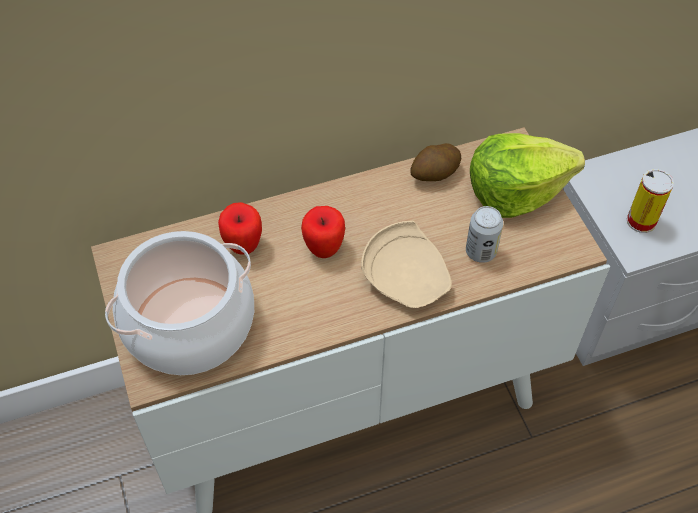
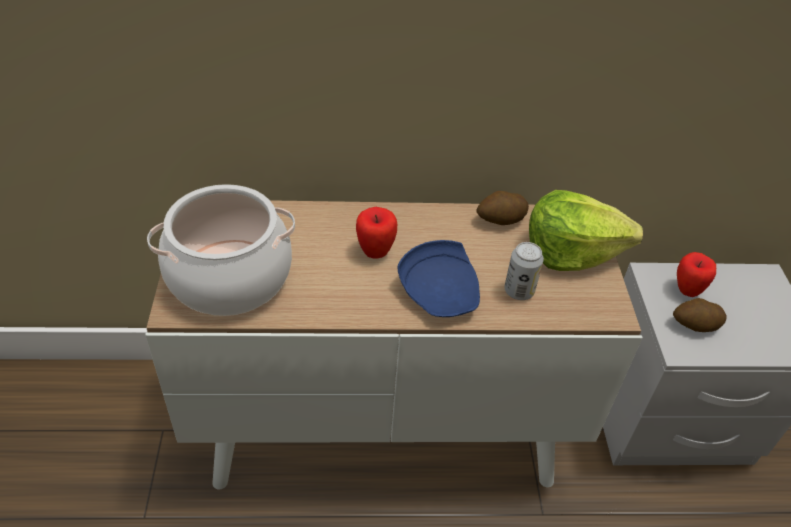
camera: 15 degrees right, 10 degrees down
(243, 246) = (306, 231): apple -> apple (687, 290)
(407, 277) = (441, 293): beige plate -> blue plate
(641, 221) = (694, 325): can -> potato

